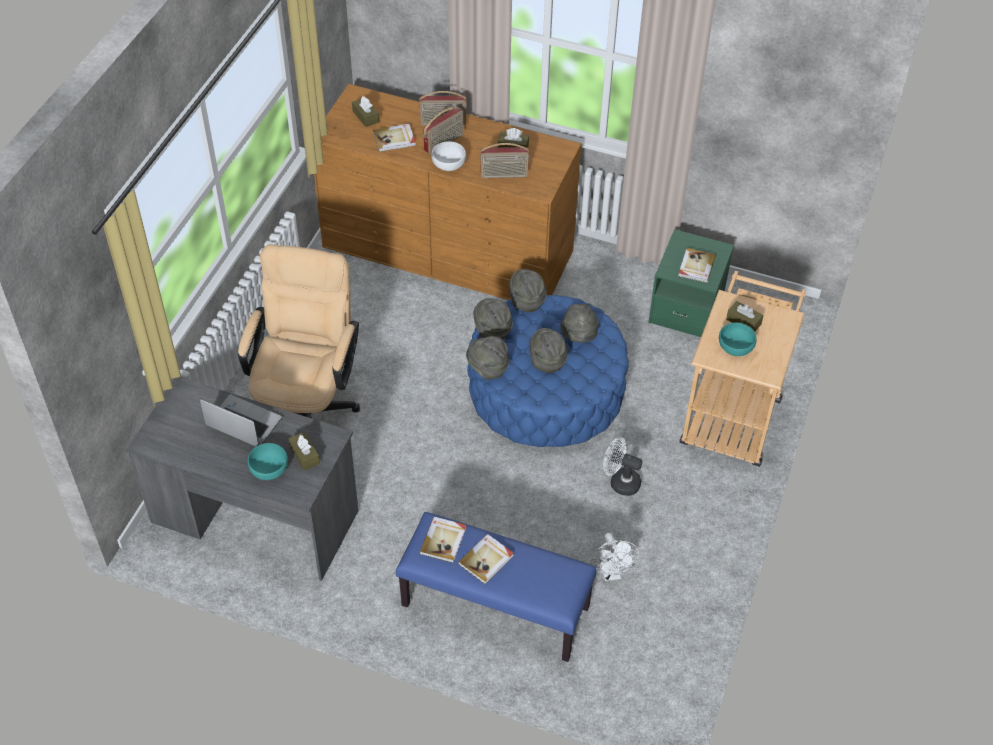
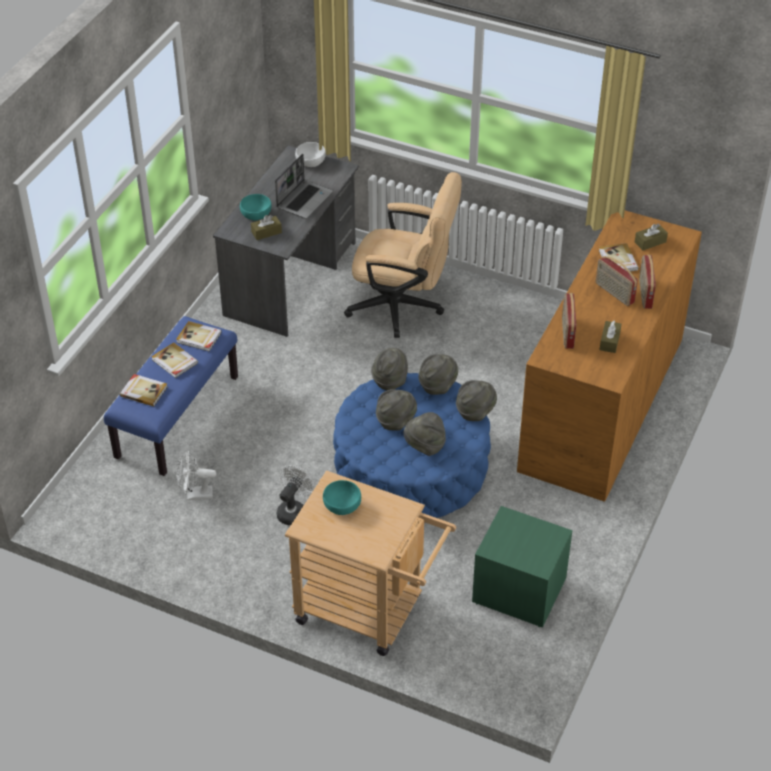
camera: 95 degrees right, 5 degrees down
(448, 164) = (582, 295): white bowl -> white bowl (311, 161)
(695, 266) = (513, 541): book -> book (144, 391)
(743, 321) = (376, 517): brown tissue box -> none

